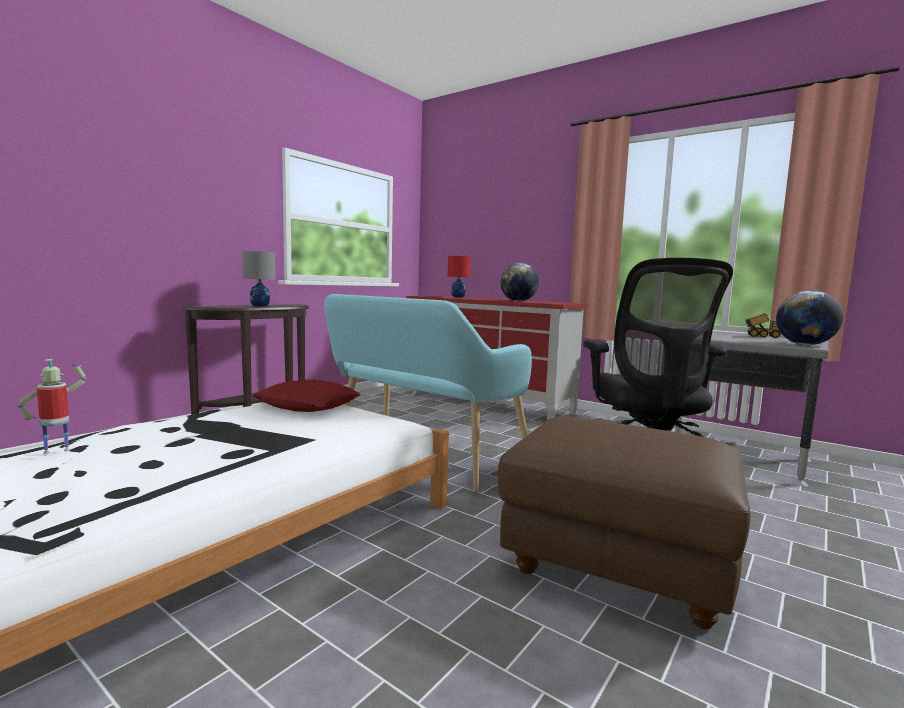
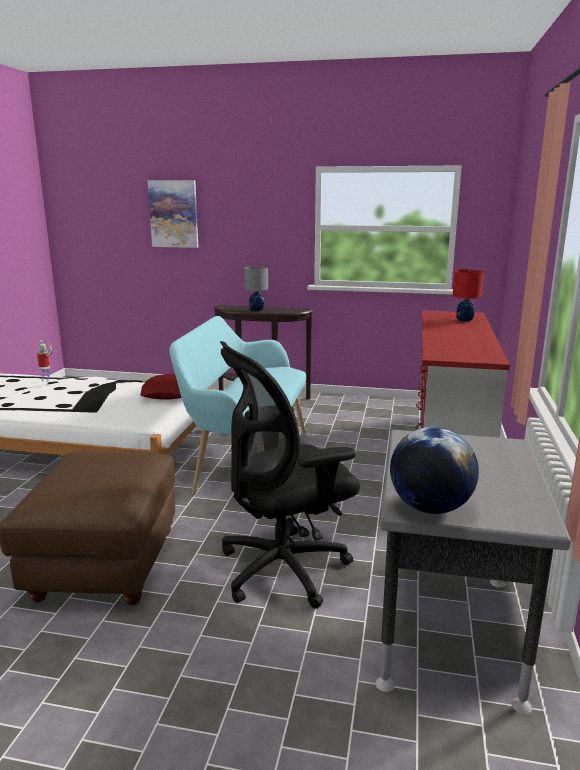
camera: 65 degrees right, 10 degrees up
(85, 167) = (174, 214): none -> picture
(518, 301) = (447, 342): globe -> none
(762, 336) = (520, 486): toy truck -> none

